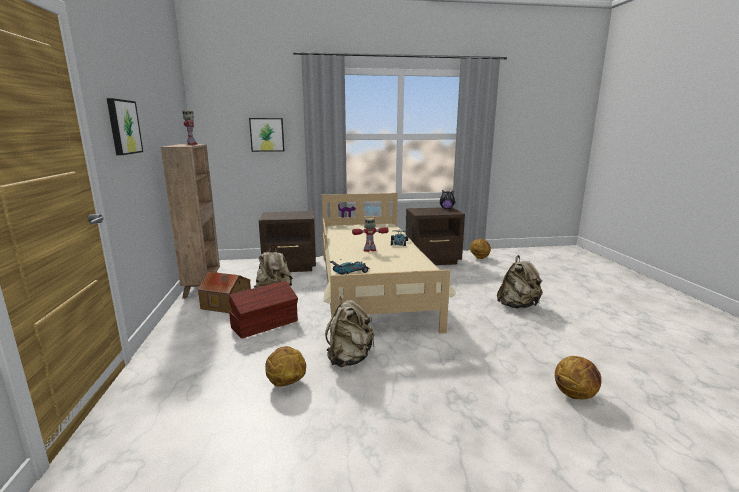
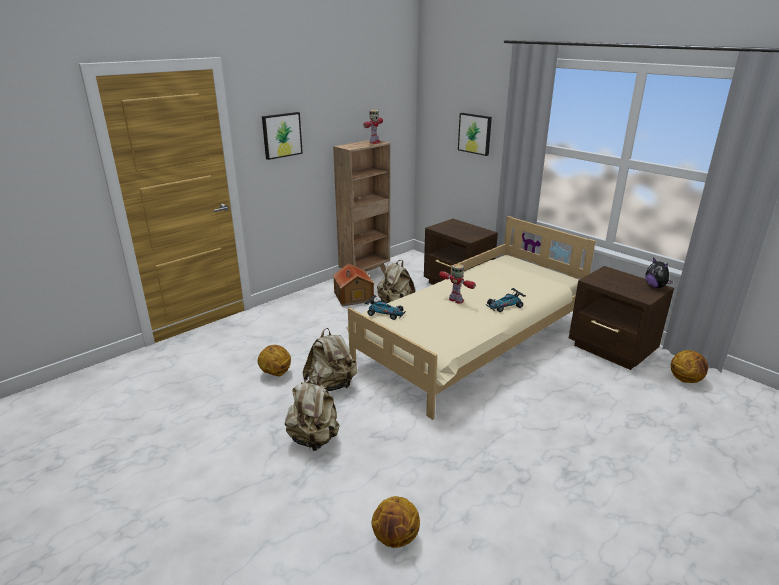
camera: 55 degrees right, 10 degrees up
(265, 324) = (342, 327): brown storage box -> none
(517, 306) = (566, 452): beige backpack -> beige backpack (314, 439)

